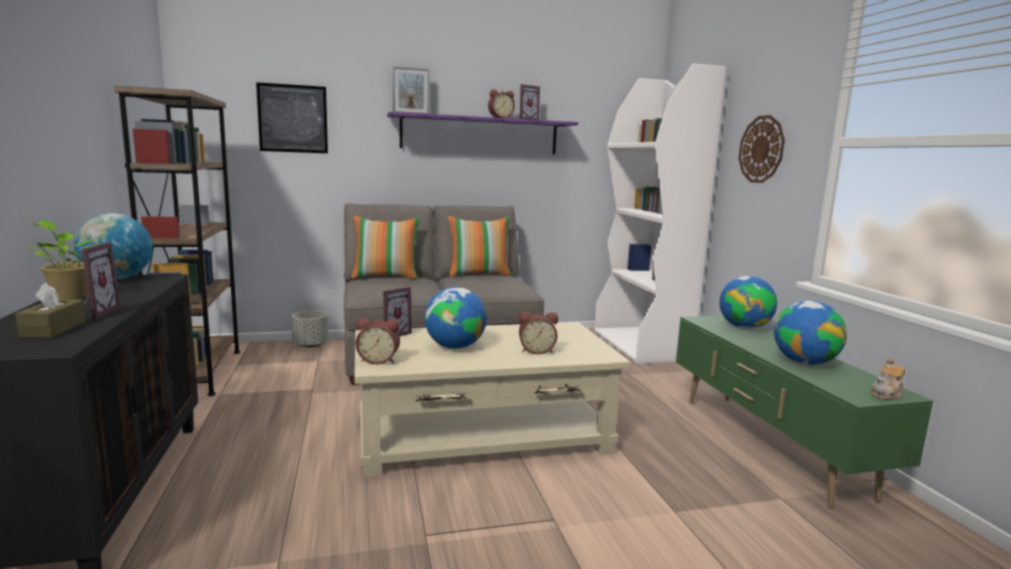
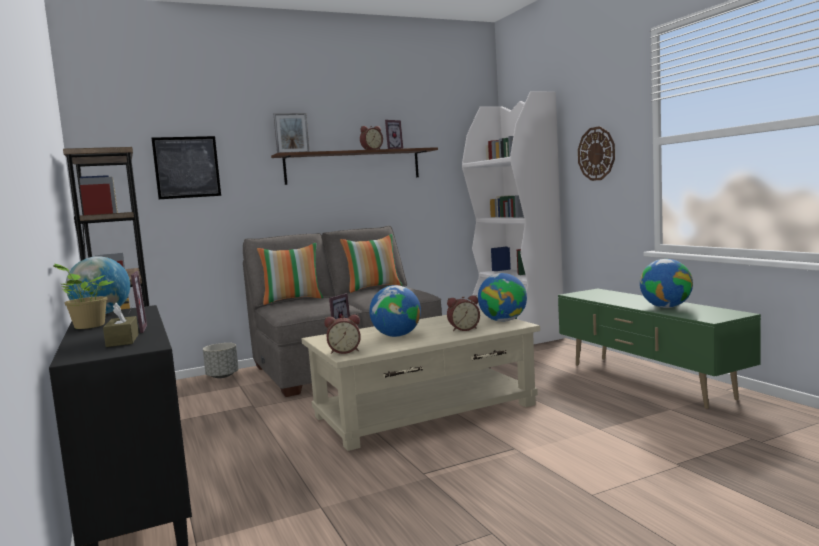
camera: 10 degrees left, 5 degrees down
(480, 135) = (353, 166): purple shelf -> brown shelf
(744, 328) = (611, 294): globe -> globe (503, 321)
(886, 394) = (729, 315): teapot -> none

